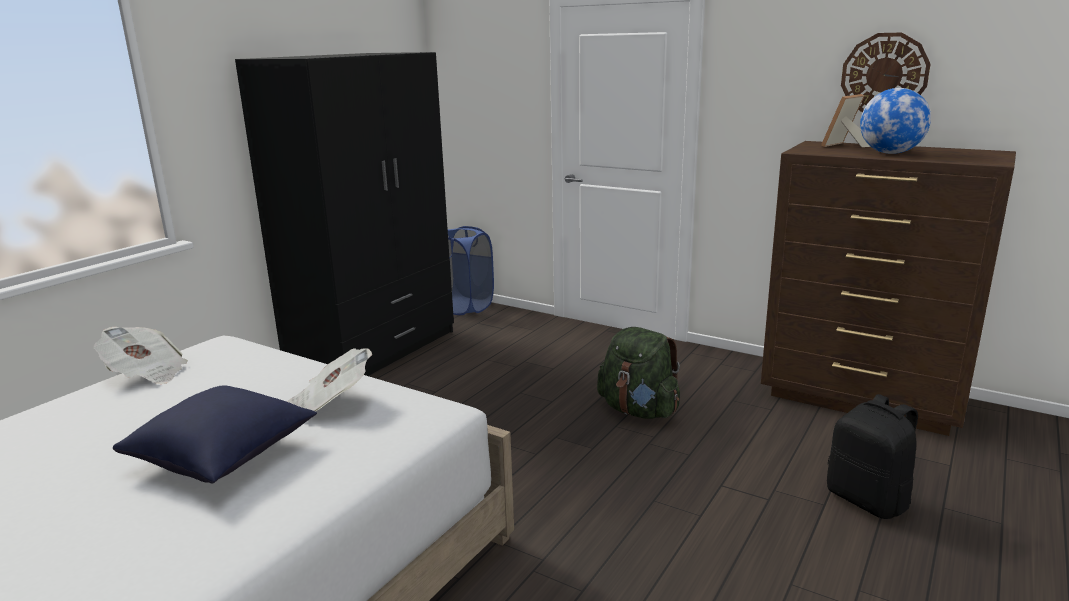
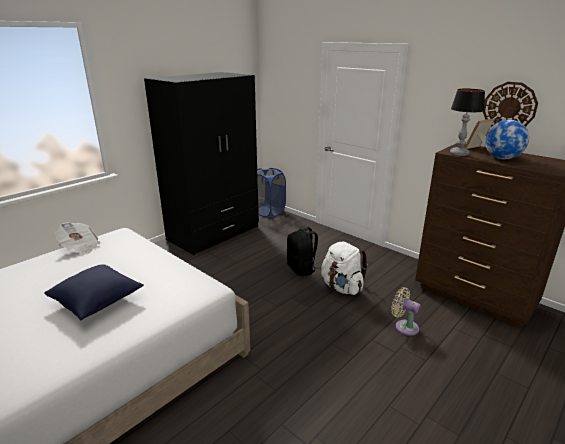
camera: 10 degrees right, 5 degrees up
(330, 403) = (158, 276): newspaper -> none
(639, 410) = (342, 287): green backpack -> white backpack
(767, 458) = (404, 326): none -> beige fan
(820, 152) = (459, 154): none -> table lamp
(868, 500) = (453, 361): black backpack -> black backpack (302, 269)

